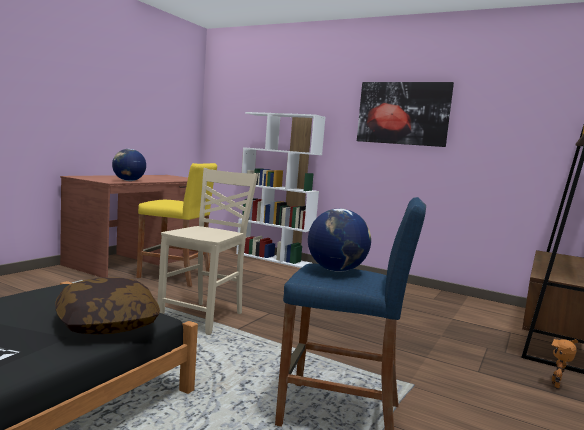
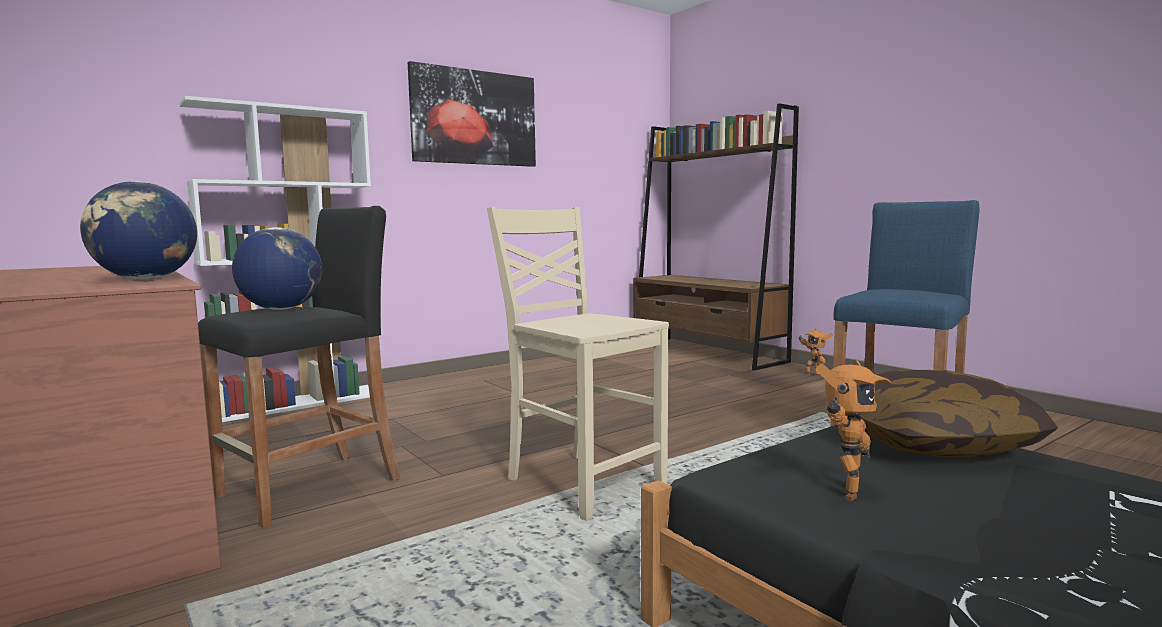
camera: 65 degrees left, 0 degrees up
(36, 301) = (844, 492): none -> toy robot
(174, 277) = (310, 488): yellow stool -> black stool
(336, 270) = (895, 290): globe -> globe (281, 309)

